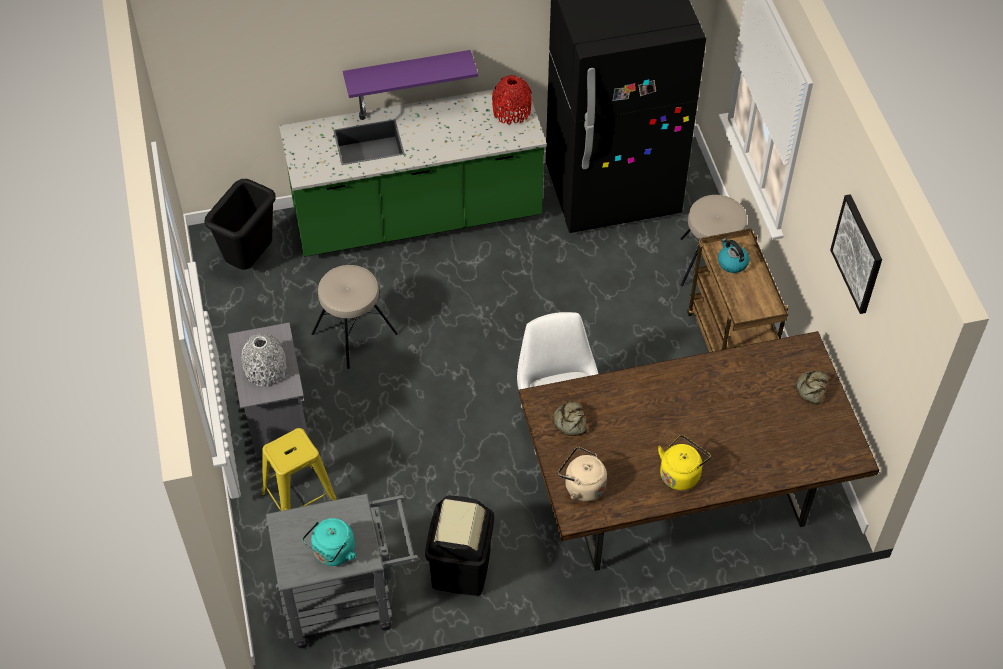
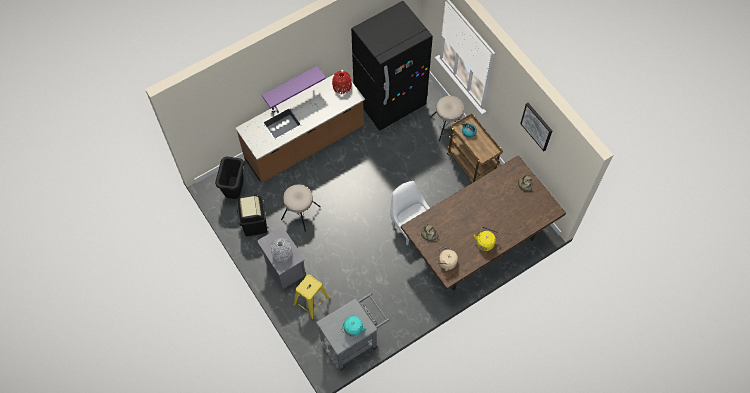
camera: 20 degrees left, 10 degrees up
(417, 218) = (305, 144): green counter -> brown counter
(460, 568) = (395, 309): black trash can -> black trash can (254, 224)

